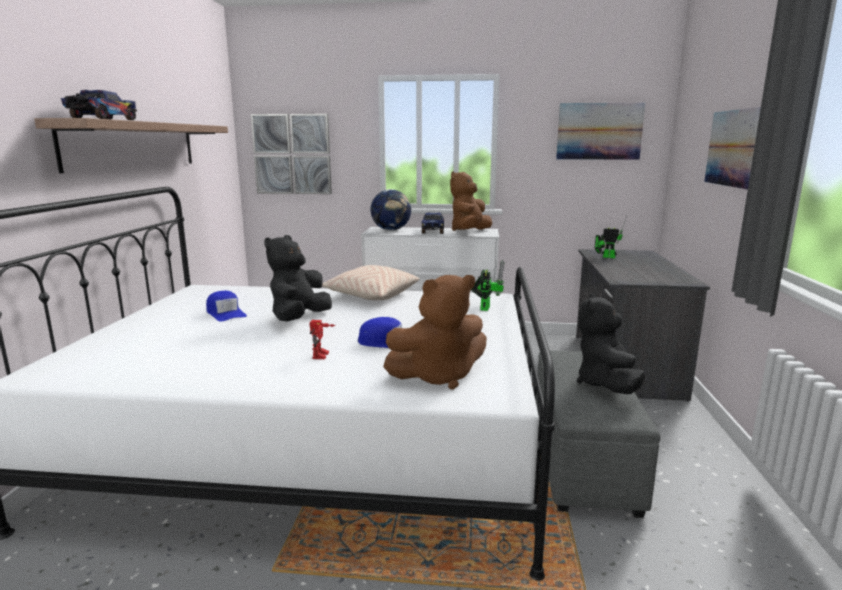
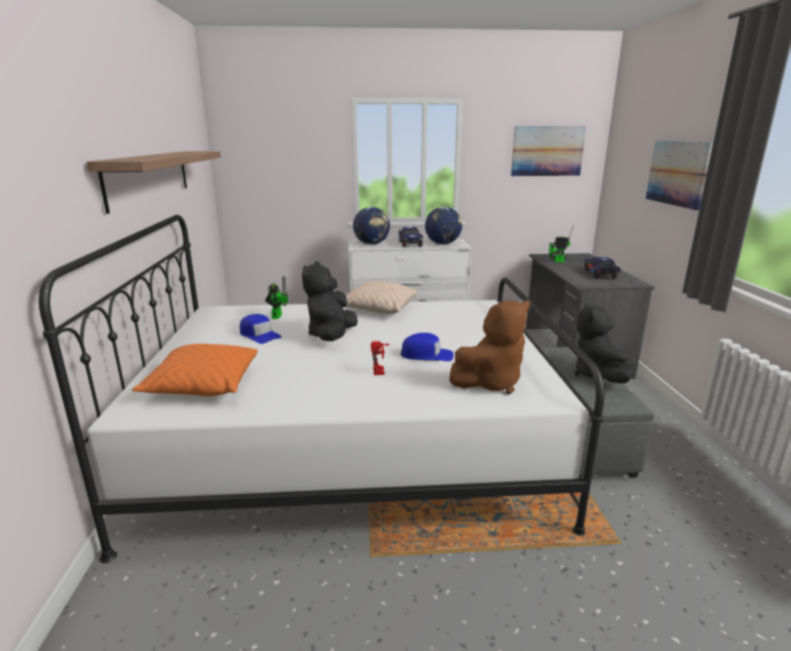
camera: 10 degrees left, 5 degrees up
(101, 119) = (139, 158): toy truck -> toy truck (600, 275)
(127, 356) = (203, 386): none -> orange pillow
(292, 154) = (268, 173): picture -> none
(469, 232) = (443, 244): brown plush toy -> globe
(485, 307) = (484, 315): toy robot -> toy robot (277, 315)

